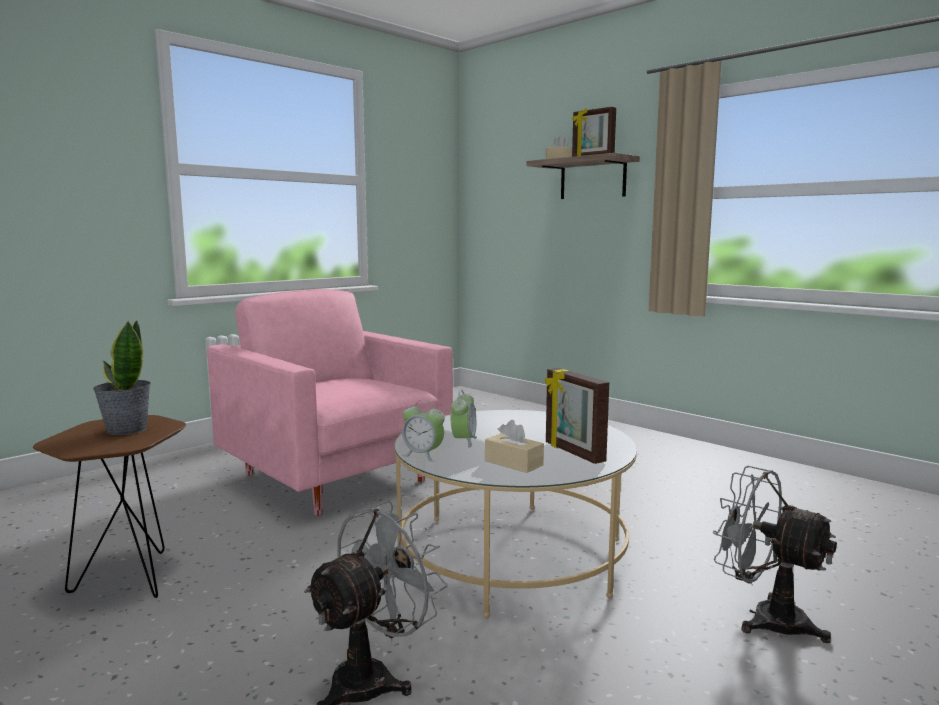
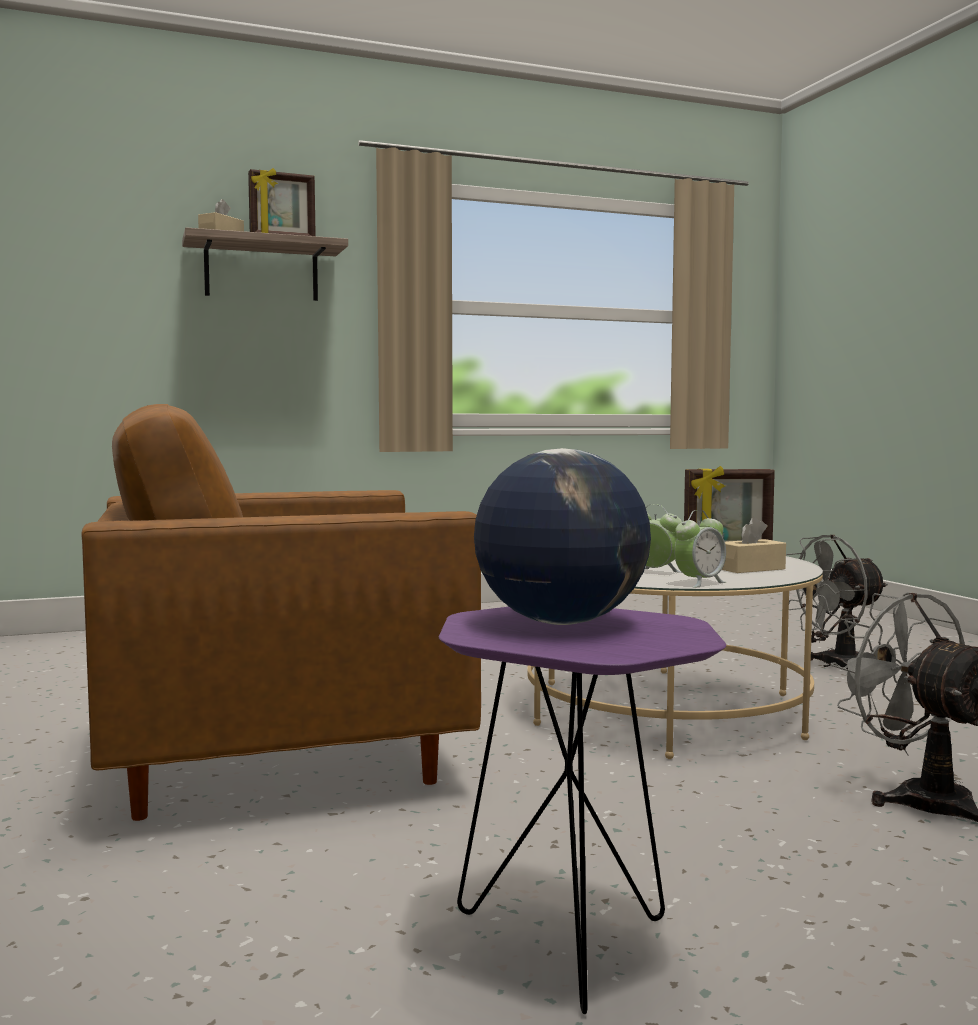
camera: 65 degrees left, 5 degrees down
(126, 430) = (560, 623): potted plant -> globe
(128, 582) = (575, 947): brown side table -> purple side table
(336, 478) = (283, 757): pink armchair -> brown armchair

